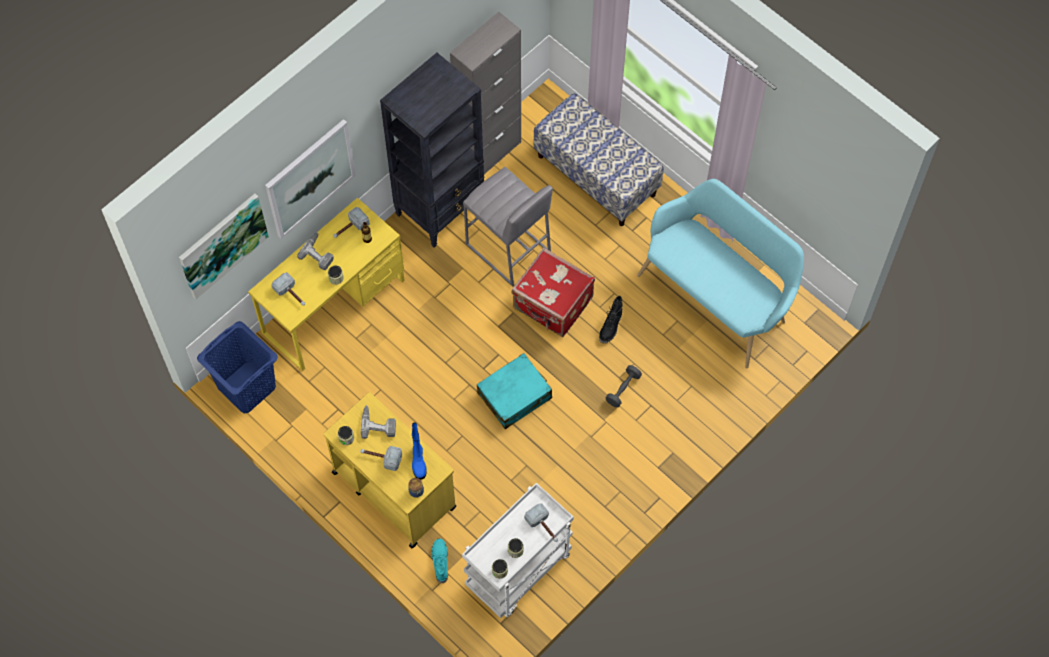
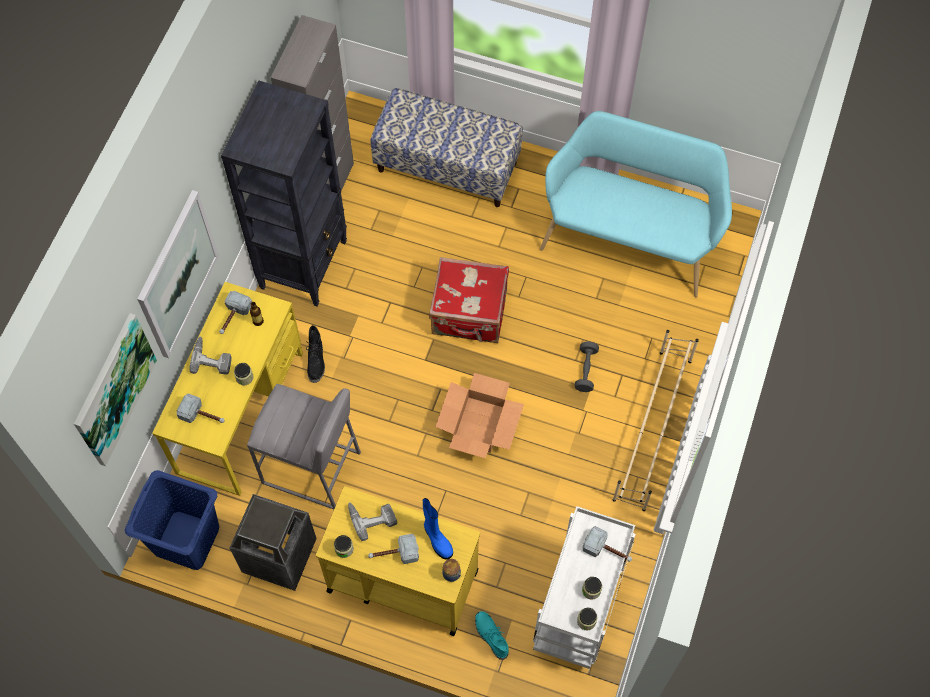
camera: 25 degrees left, 0 degrees up
(310, 430) = (279, 556): none -> trash can
(508, 249) = (395, 277): grey stool -> grey stool (311, 469)
(515, 396) = (479, 424): turquoise suitcase -> cardboard box
(611, 327) = (541, 312): black boot -> black boot (316, 362)
(651, 459) = (652, 429): none -> beige shoe rack

